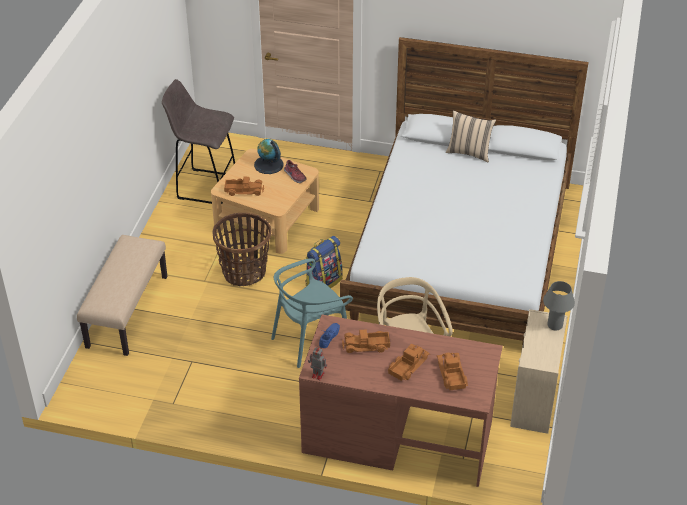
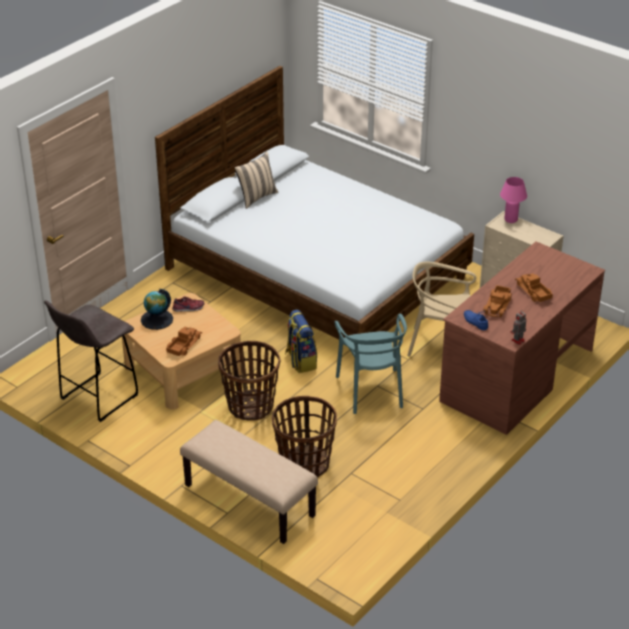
camera: 65 degrees left, 5 degrees down
(188, 329) = (304, 464): none -> basket
(451, 375) = (555, 274): toy truck -> none
(555, 325) = (511, 220): grey table lamp -> pink table lamp

